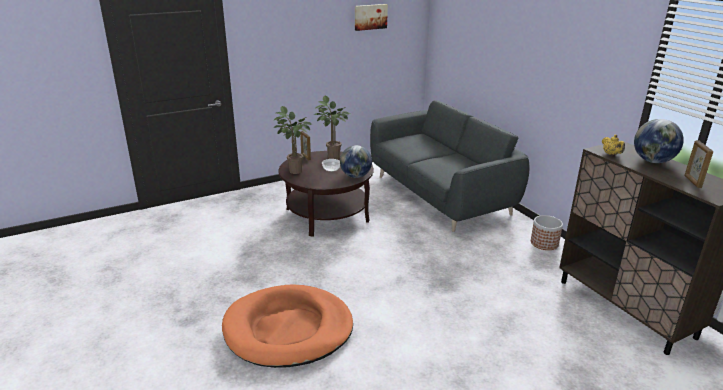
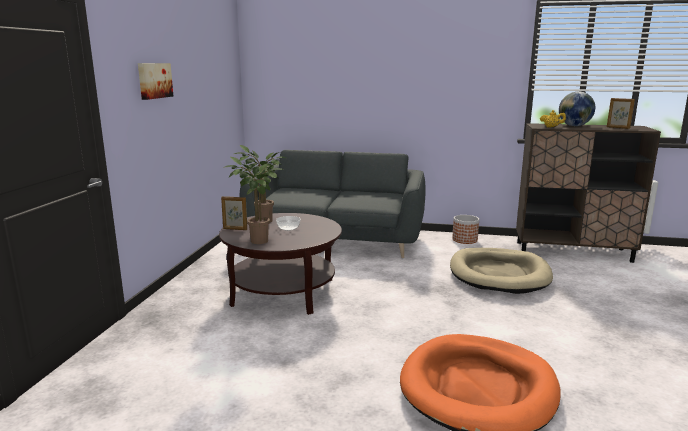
camera: 50 degrees left, 10 degrees down
(355, 176) = (325, 225): globe -> none
(370, 17) = (208, 62): picture -> picture (154, 80)
(491, 283) = (499, 274): none -> beige dog bed

